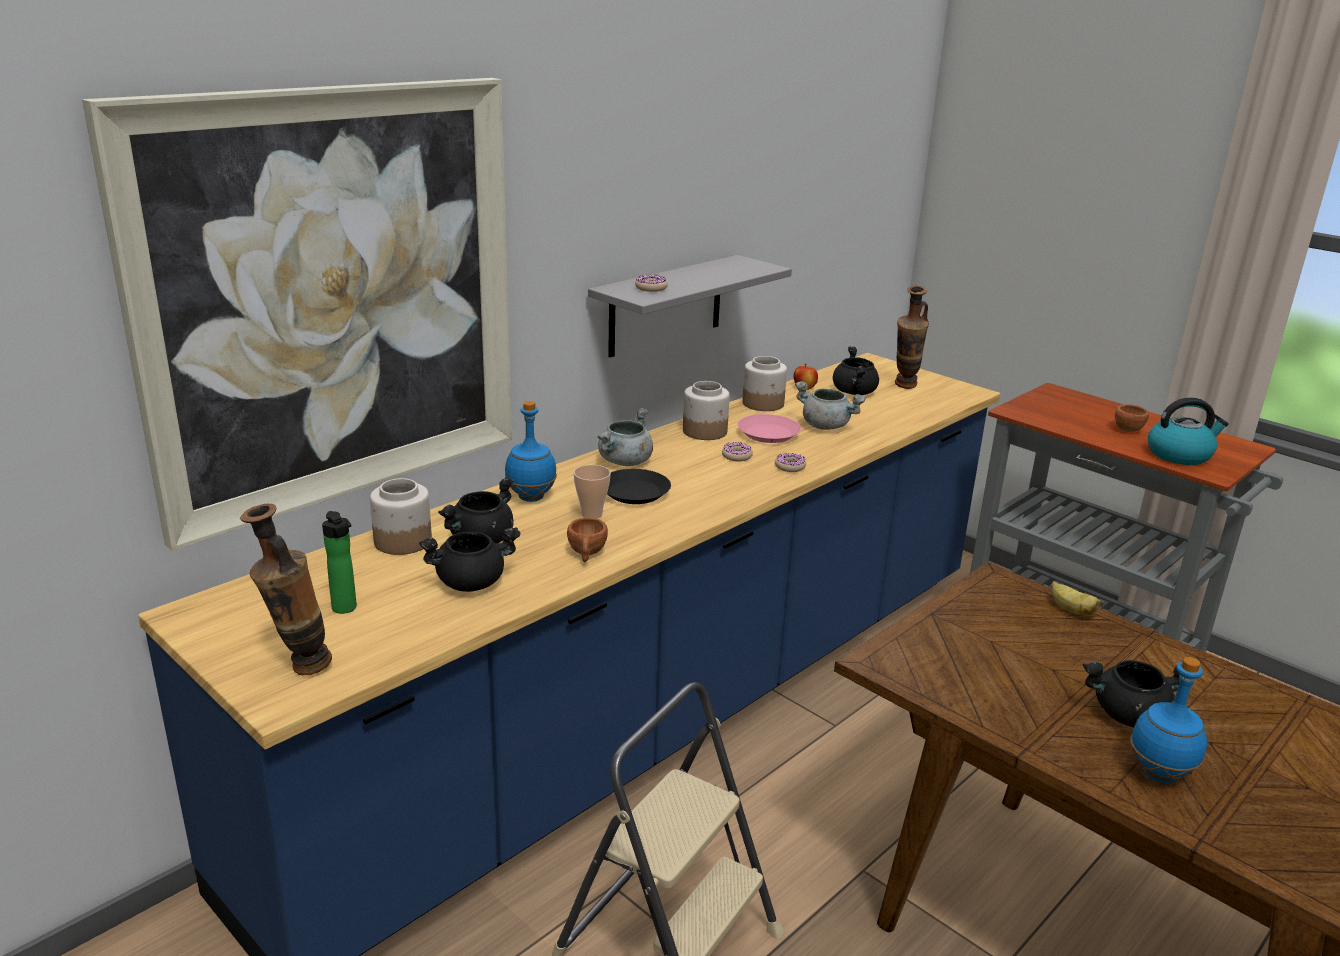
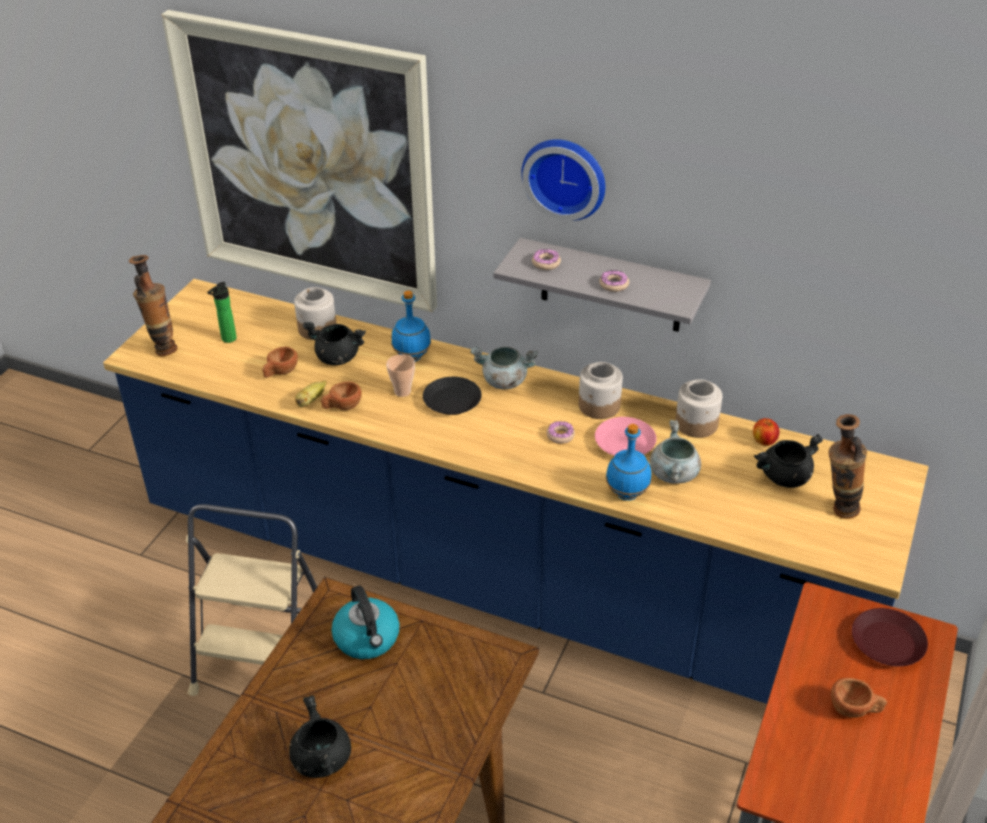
camera: 70 degrees right, 15 degrees up
(471, 582) = (280, 372): black cooking pot -> brown cup
(628, 190) = (566, 176): none -> wall clock
(790, 467) = (561, 470): donut -> donut (614, 285)
(1060, 403) = (887, 642): none -> brown plate
(1070, 610) = (477, 713): banana -> banana (311, 401)
(1158, 773) = (250, 779): blue bottle -> blue bottle (627, 493)
(1179, 455) = (804, 759): kettle -> kettle (367, 639)

